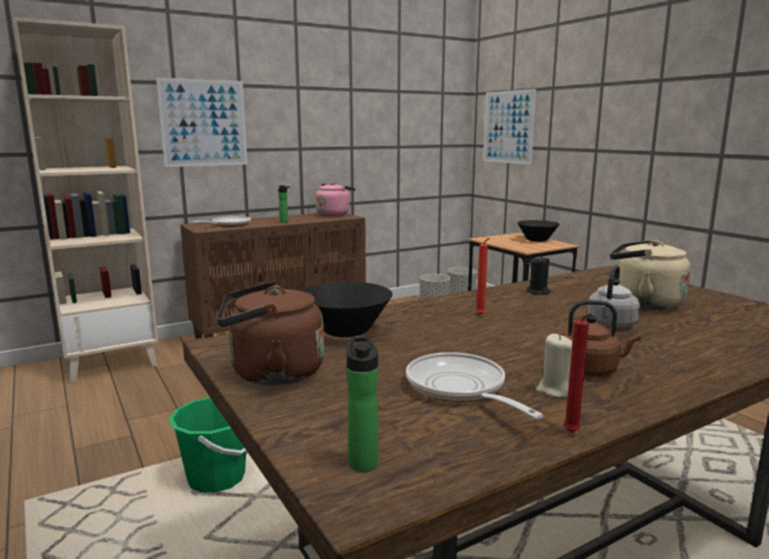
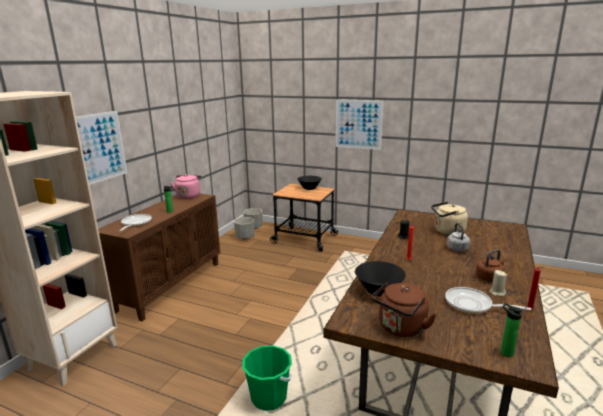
camera: 35 degrees left, 5 degrees up
(508, 127) = (272, 118): picture -> picture (358, 124)

